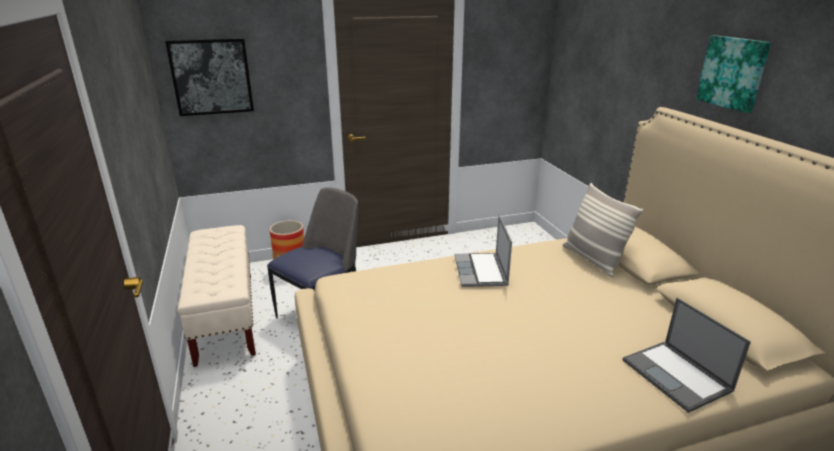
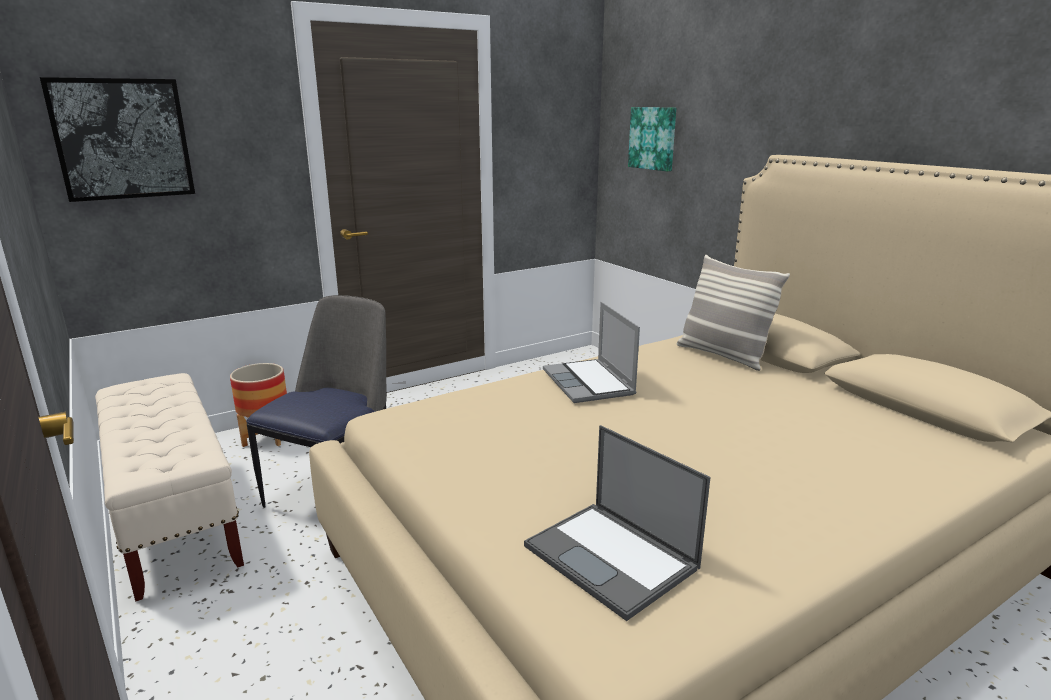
camera: 15 degrees left, 5 degrees down
(677, 376) = (910, 467): laptop -> laptop (612, 558)
(733, 72) = (868, 96): picture -> picture (653, 138)

